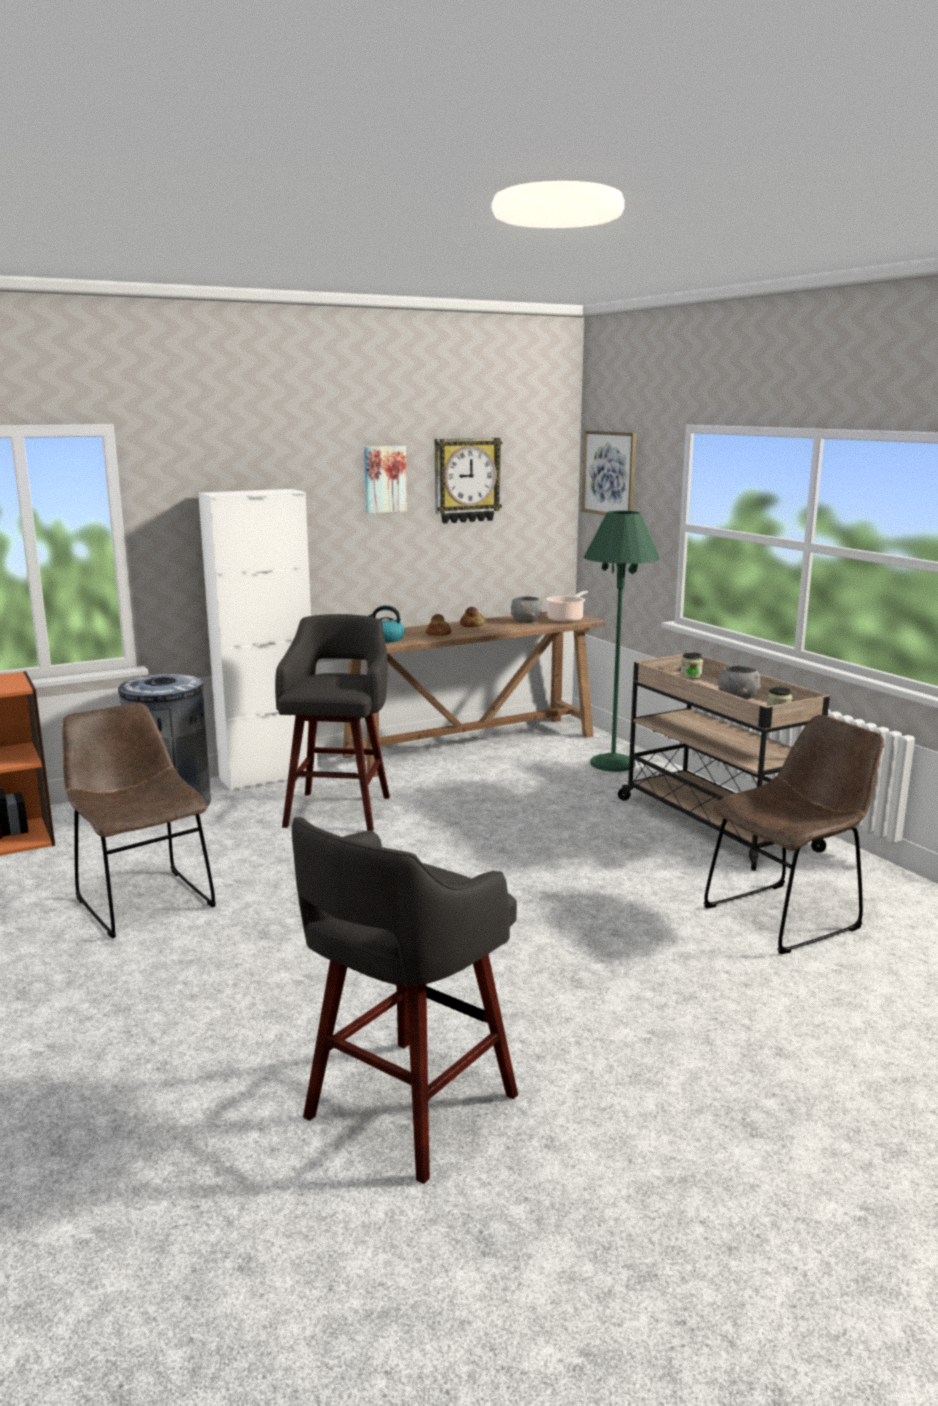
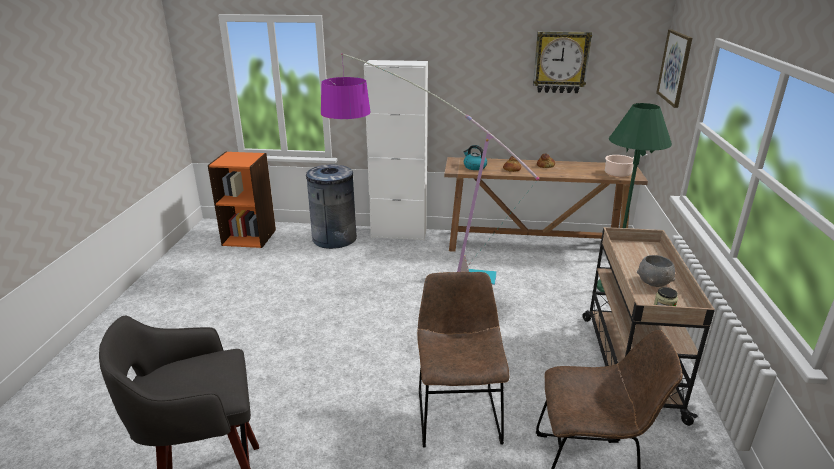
camera: 35 degrees right, 10 degrees up
(142, 900) = (257, 295): brown chair -> brown chair (457, 412)
(339, 810) = (407, 269): grey stool -> floor lamp
(384, 479) = (496, 58): picture -> none
(525, 621) = (586, 170): grey bowl -> none
(691, 676) = (648, 249): jar -> none

